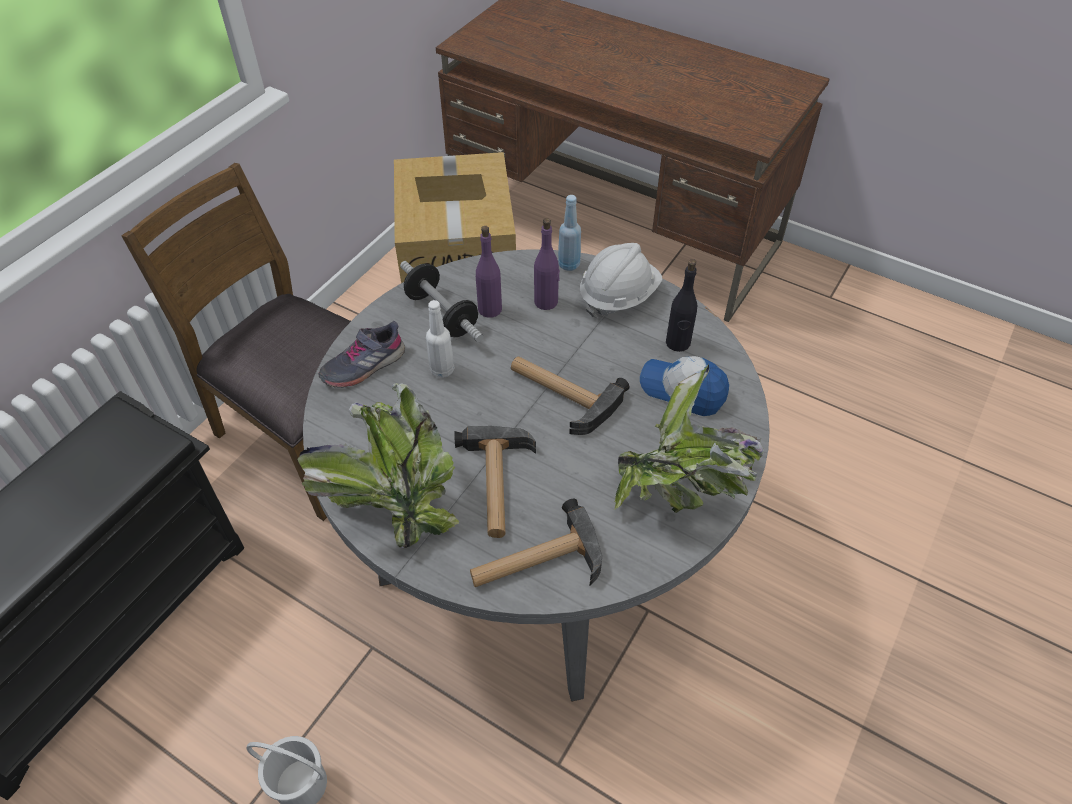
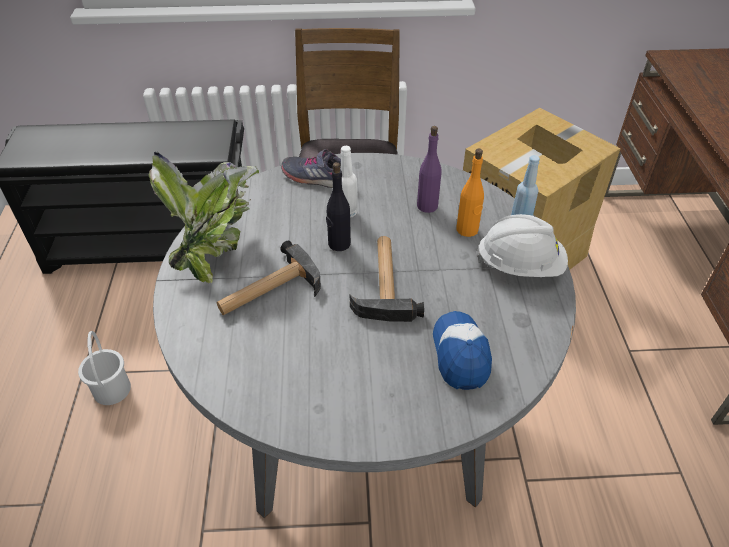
camera: 55 degrees right, 5 degrees down
(442, 314) = (397, 187): dumbbell -> none
(535, 563) = (214, 346): hammer -> none
(546, 302) = (467, 230): purple bottle -> orange bottle
(678, 343) = (510, 326): black bottle -> black bottle (339, 244)
(682, 491) = (352, 404): potted plant -> none

